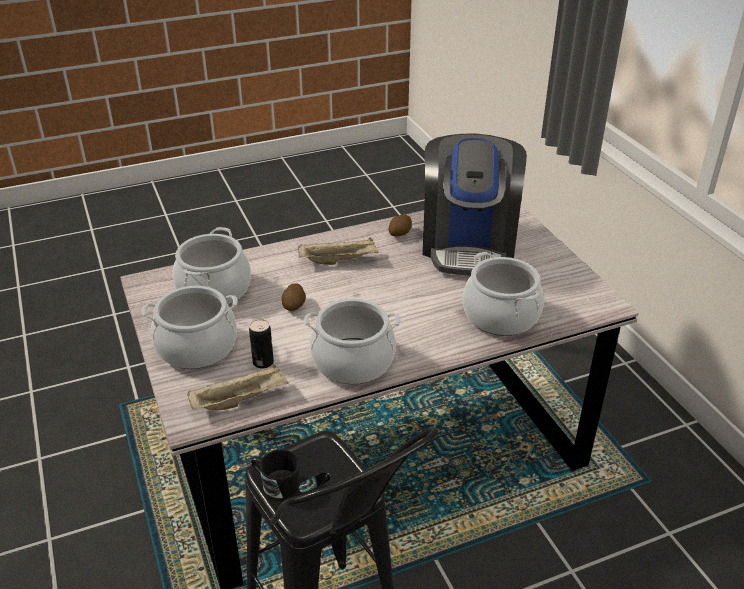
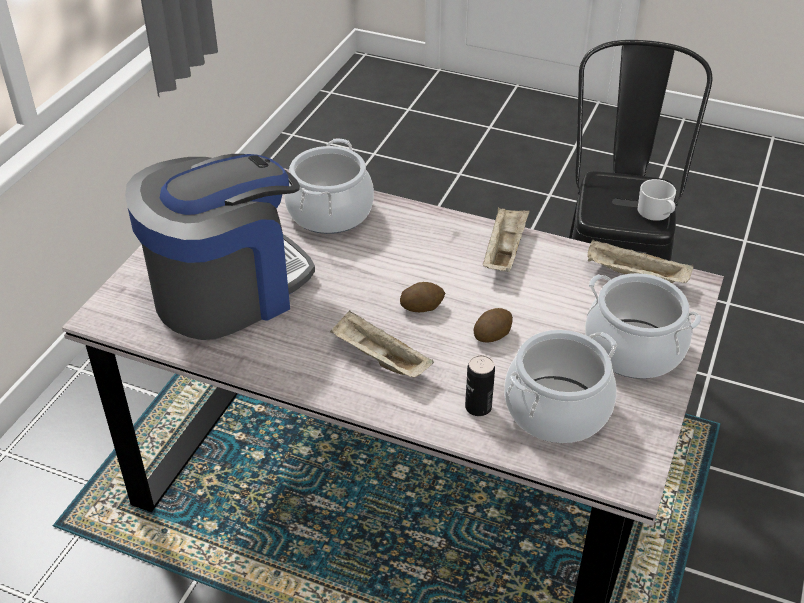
camera: 135 degrees left, 5 degrees up
(263, 362) = (583, 296): can -> can (478, 407)
(276, 483) = (656, 213): black mug -> white mug
(352, 361) = (504, 251): cooking pot -> beige tray
(400, 234) = (267, 350): potato -> potato (422, 306)

